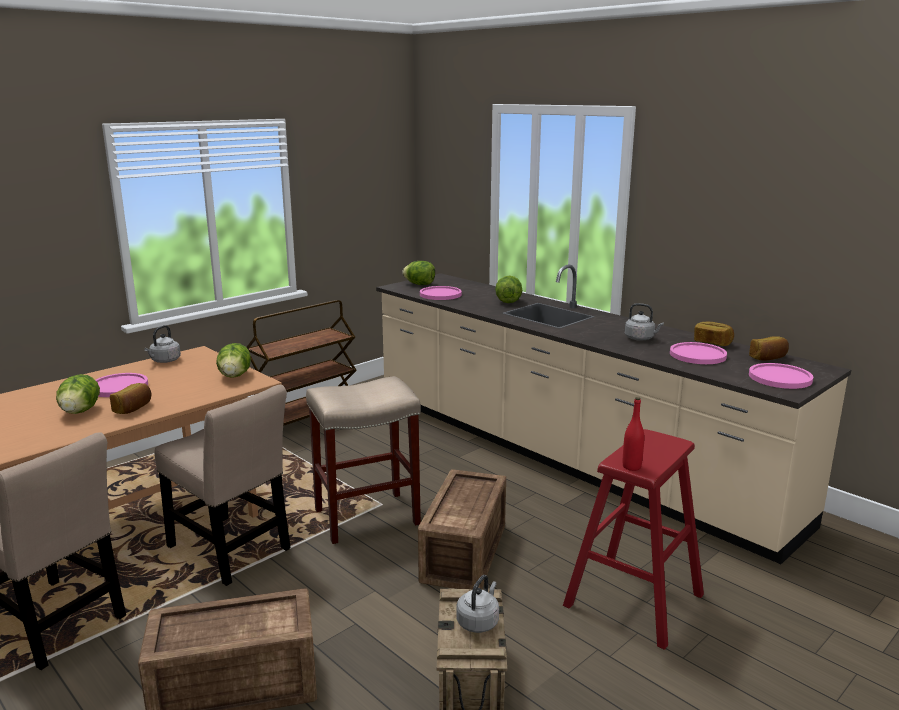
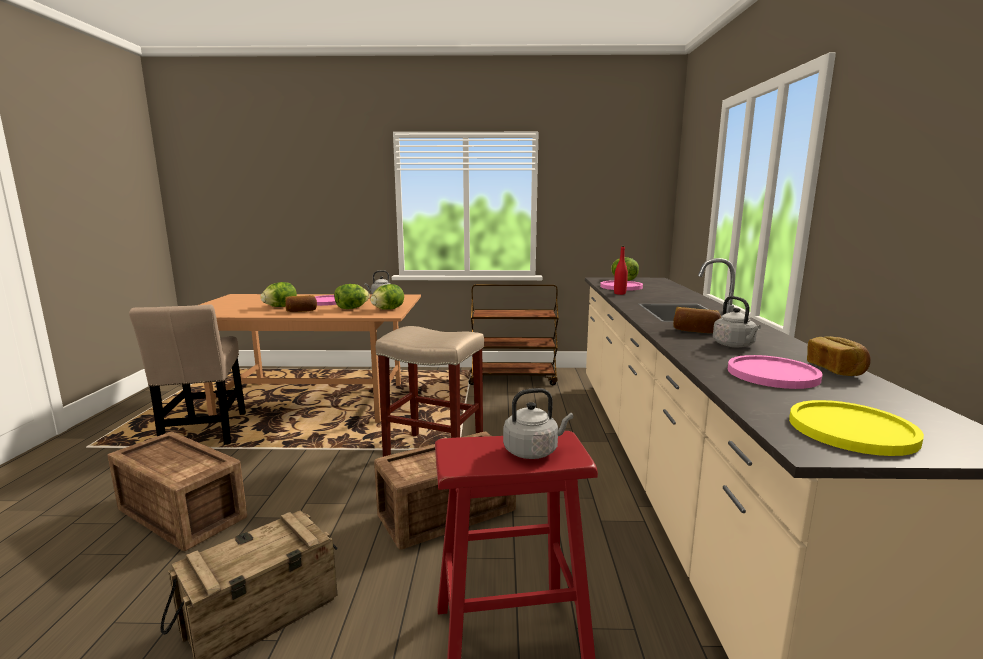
camera: 45 degrees right, 5 degrees down
(231, 551) = (331, 436): beige chair -> none
(478, 622) = (261, 551): grey kettle -> grey kettle (533, 451)
(508, 301) = (669, 299): lettuce -> lettuce (352, 308)
(631, 467) = (455, 455): red bottle -> red bottle (619, 293)
(768, 358) = (897, 406): bread -> bread (695, 331)
(780, 377) = (851, 429): pink plate -> yellow plate

